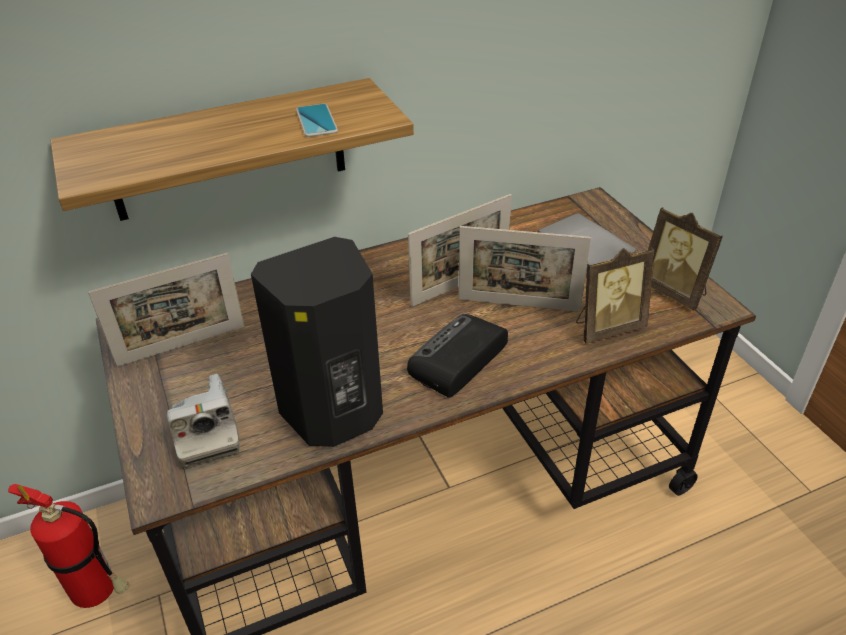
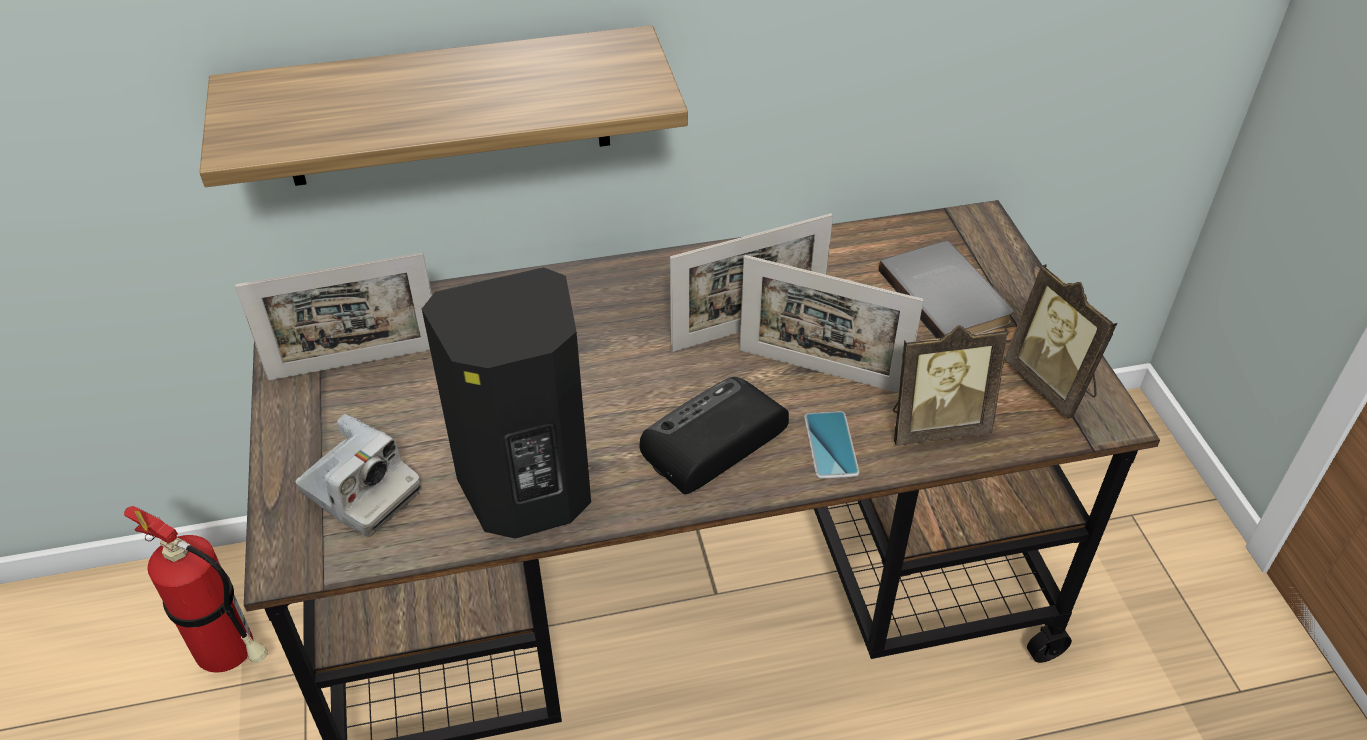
camera: 10 degrees right, 5 degrees up
(206, 434) = (360, 492): camera -> camera turned 45 degrees counterclockwise
(316, 121) = (557, 91): phone -> phone (830, 445)

